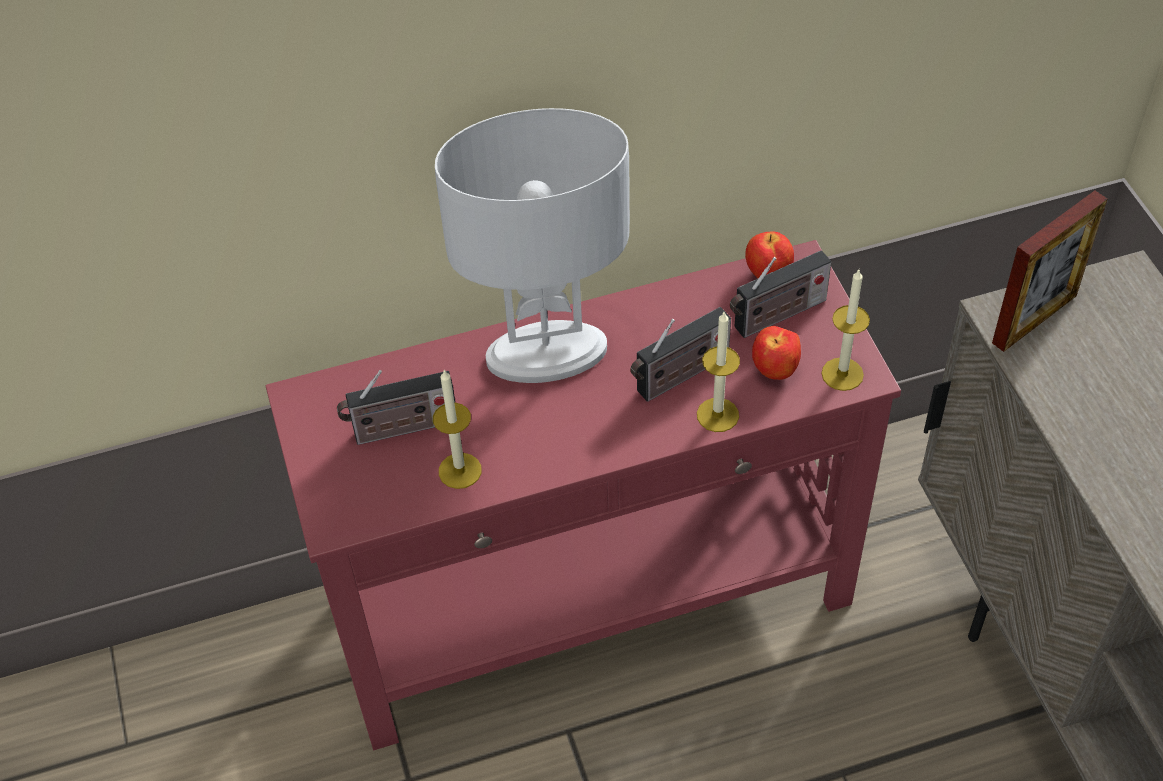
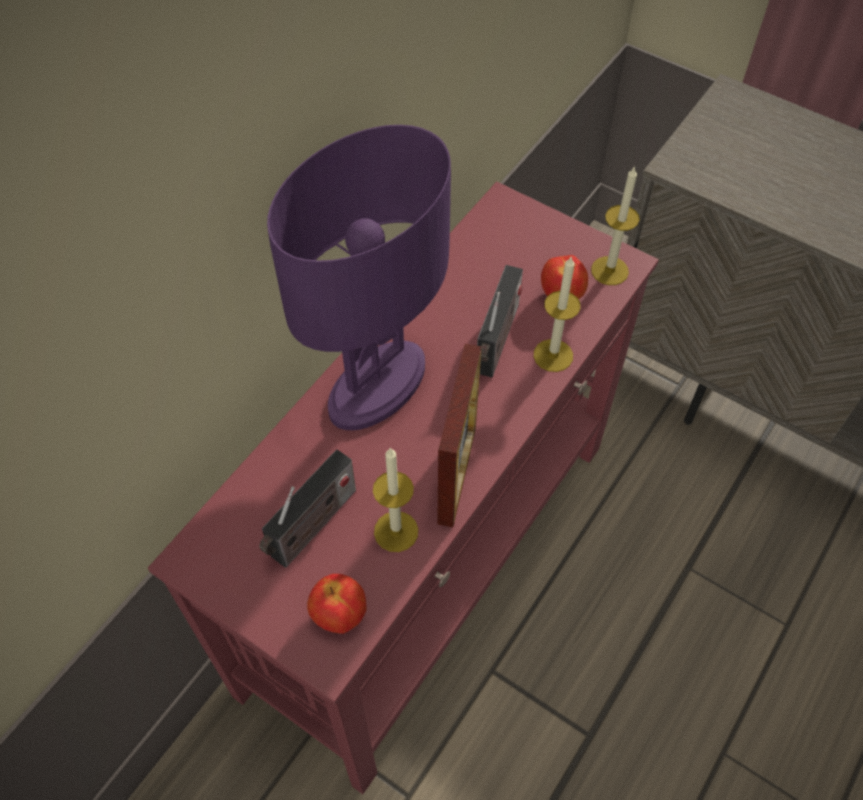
camera: 40 degrees left, 5 degrees up
(547, 353) = (377, 386): white table lamp -> purple table lamp
(767, 275) = (487, 226): apple -> apple (339, 616)
(776, 316) = (524, 254): radio -> none
(1034, 319) = (703, 156): picture frame -> picture frame (457, 475)

